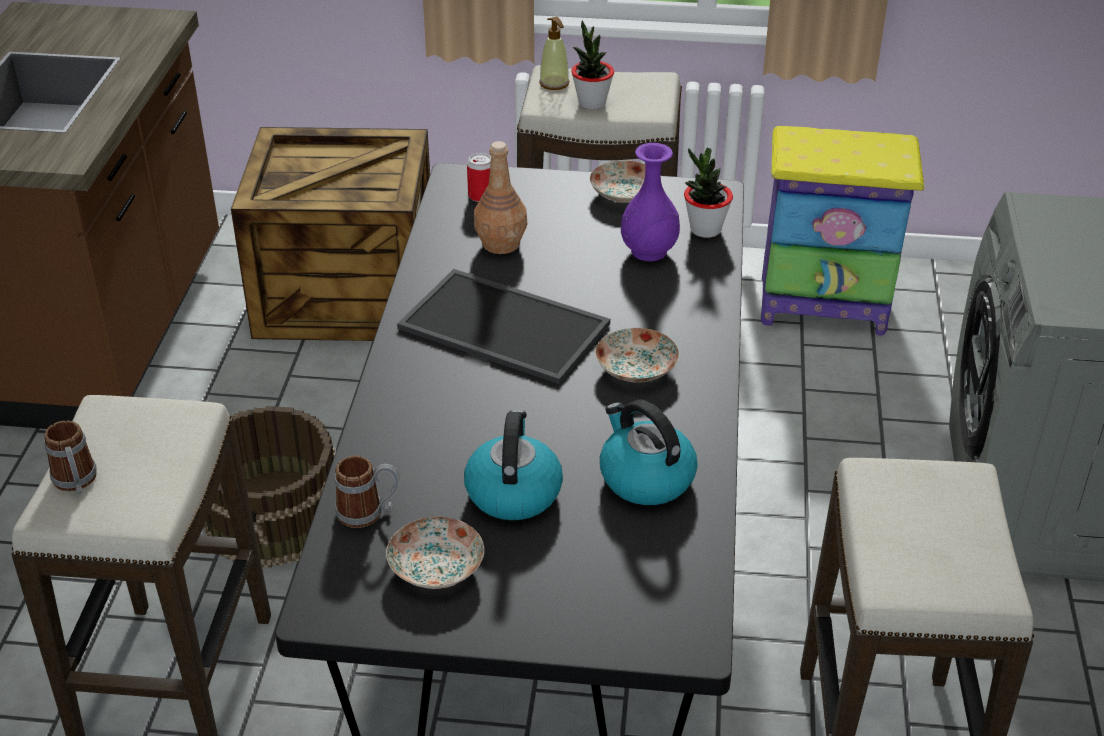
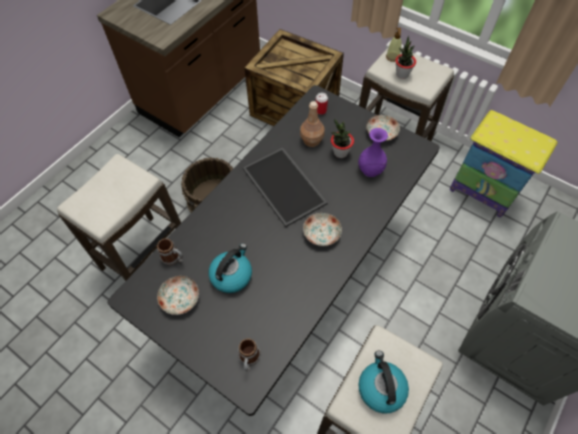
camera: 30 degrees right, 20 degrees up
(76, 483) = (88, 195): mug -> mug (249, 359)
(645, 478) = (286, 294): kettle -> kettle (381, 388)
(705, 230) = (403, 168): potted plant -> potted plant (340, 152)

